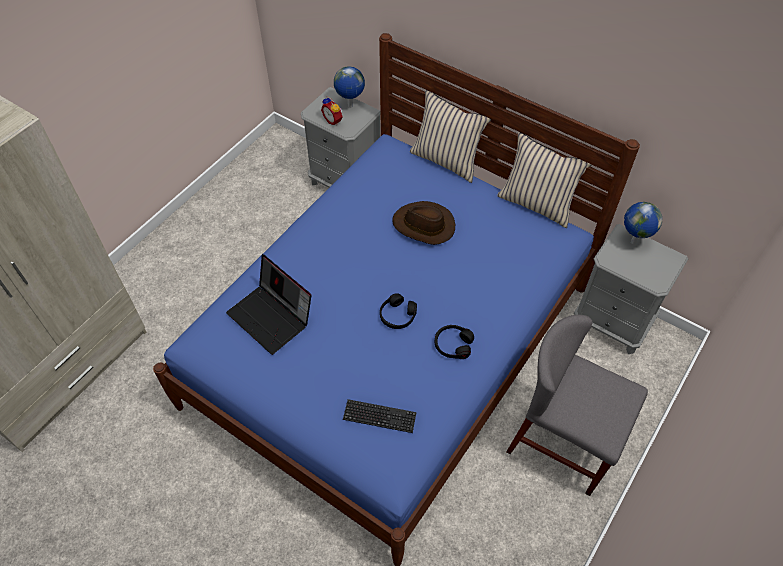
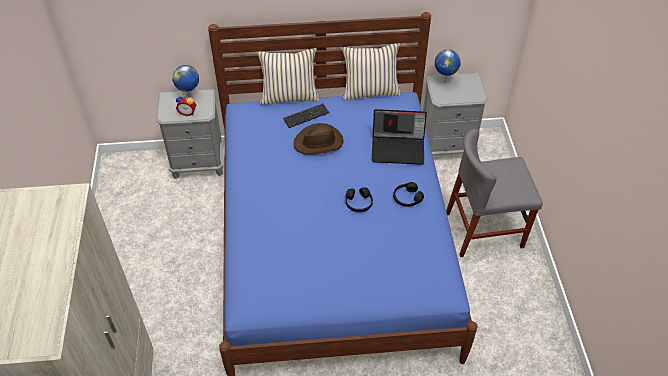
camera: 40 degrees left, 5 degrees down
(272, 317) = (282, 255): laptop -> laptop (398, 148)
(379, 417) = (408, 265): keyboard -> keyboard (306, 116)

